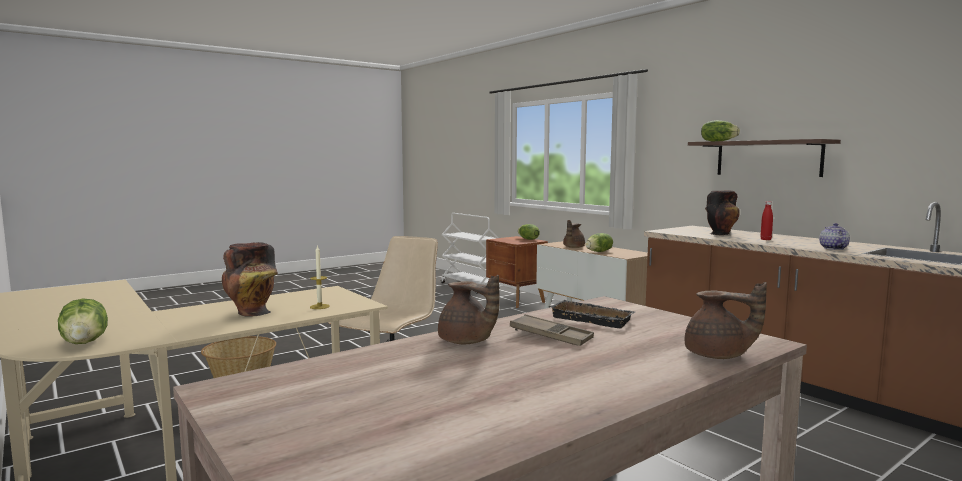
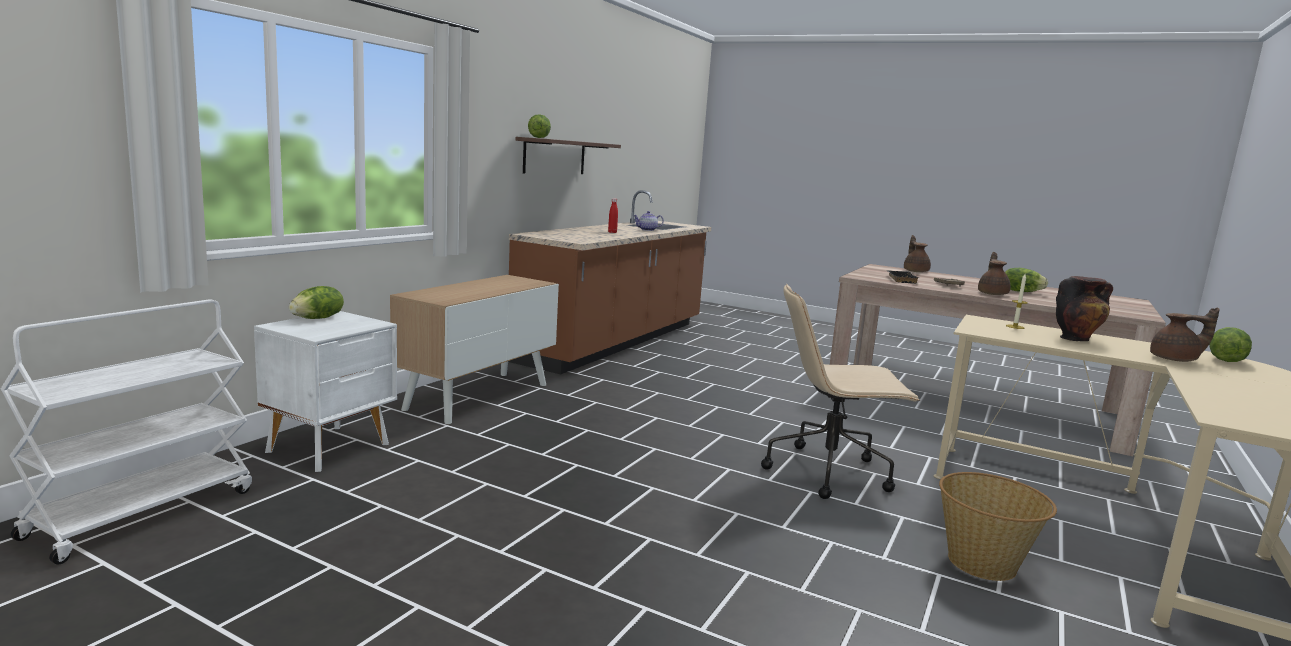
camera: 115 degrees left, 5 degrees up
(517, 301) = (331, 448): brown nightstand -> white nightstand
(573, 247) = (476, 294): brown teapot -> brown teapot (1176, 360)
(599, 252) = (510, 287): lettuce -> lettuce (1021, 291)
(720, 234) = (584, 235): vase -> none

